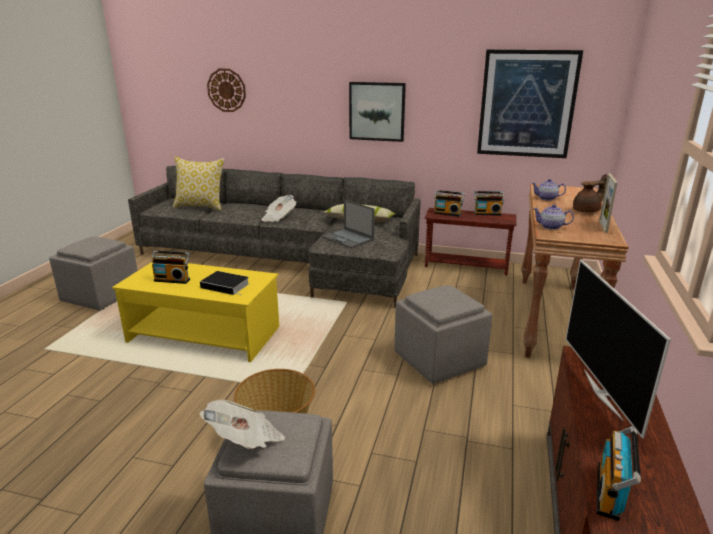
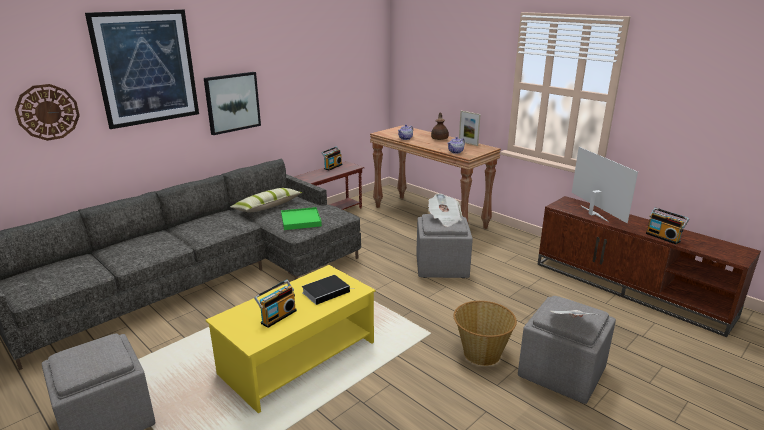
camera: 60 degrees left, 0 degrees up
(200, 207) = (85, 266): pillow -> none
(278, 218) = (199, 235): newspaper -> newspaper (444, 219)
(348, 238) = (301, 220): laptop -> green tray
(447, 213) = (312, 176): radio -> none
(527, 104) = (339, 75): picture -> picture (146, 68)
(603, 393) = (593, 214): television -> television turned 135 degrees counterclockwise

